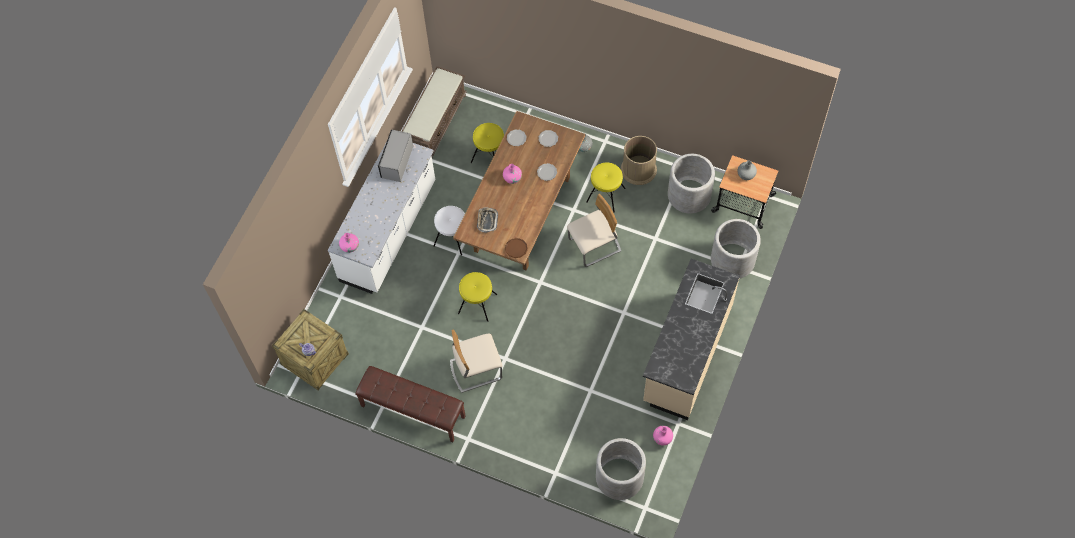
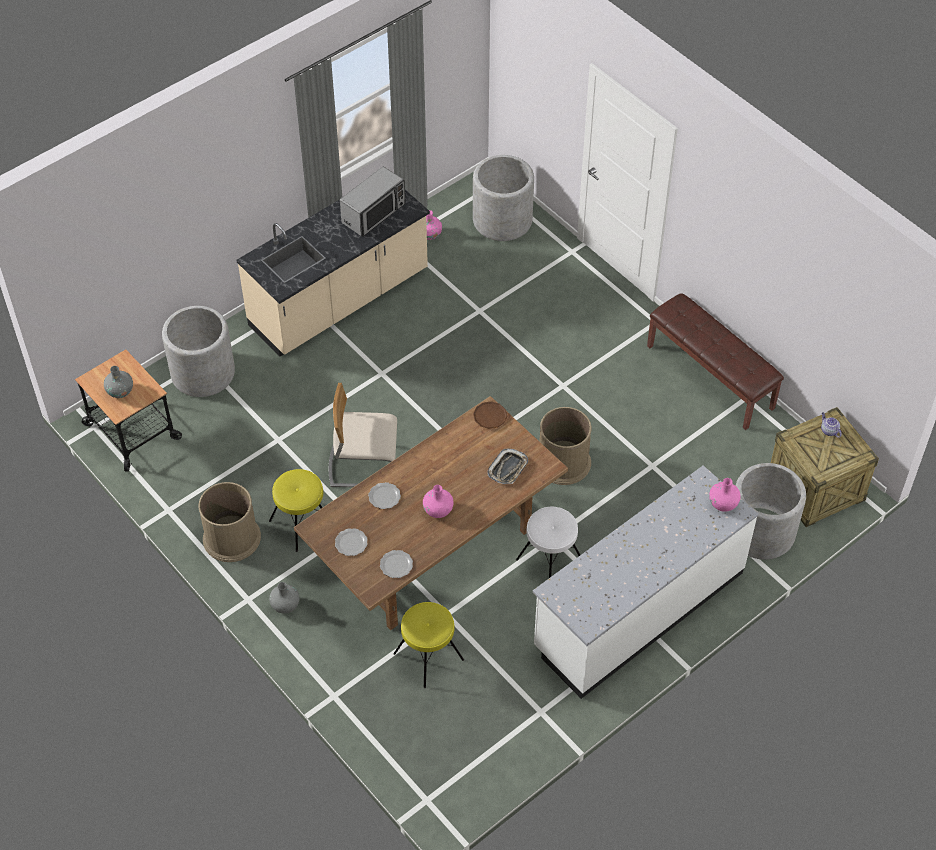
camera: 155 degrees left, 10 degrees down
(396, 162) = (598, 595): microwave -> microwave (374, 213)
(435, 123) = (483, 750): brown bench -> none
(475, 369) = (607, 389): beige chair -> none
(477, 304) = (563, 462): yellow stool -> brown trash can
(689, 195) = (192, 473): grey planter -> grey planter (761, 531)

